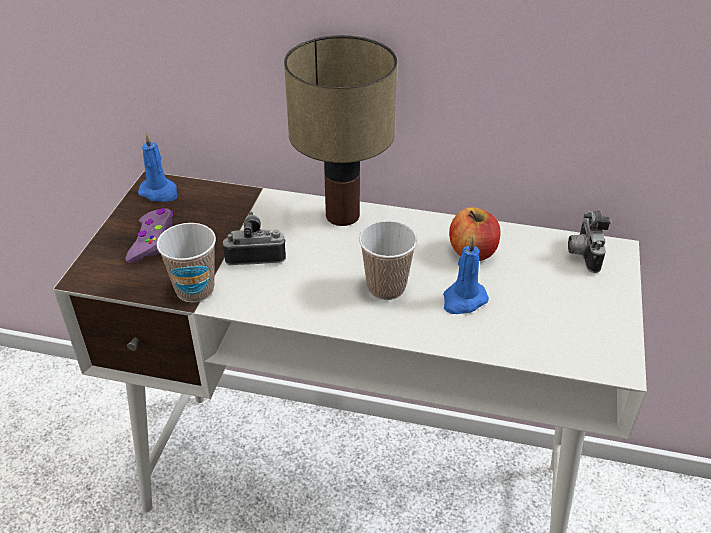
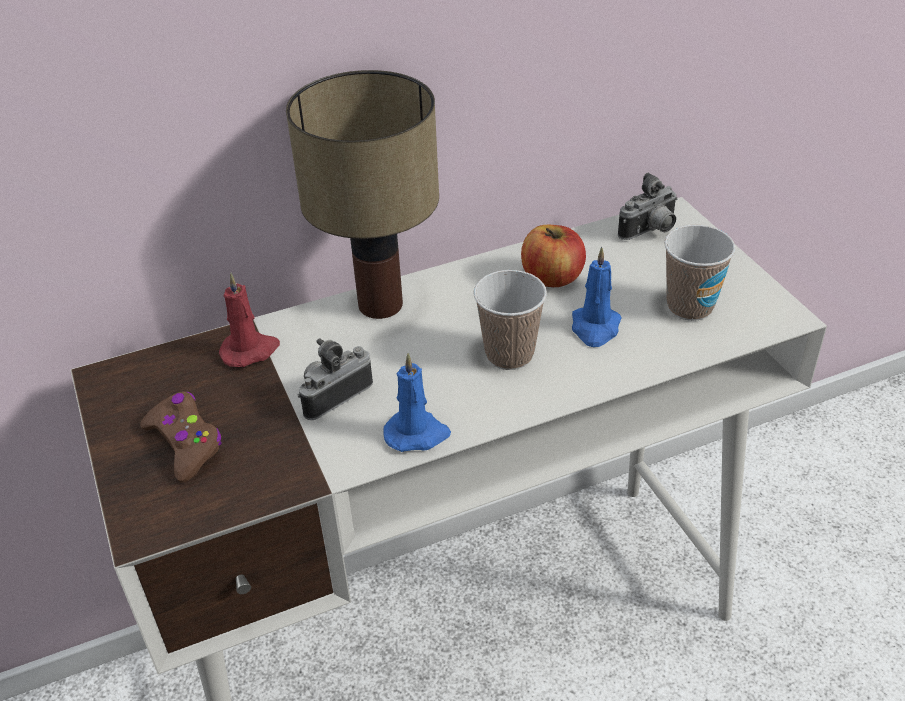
camera: 35 degrees left, 0 degrees up
(153, 241) = (185, 443): purple game controller -> brown game controller
(159, 192) = (125, 384): blue candle -> blue candle (417, 434)
(195, 290) = (304, 468): cup -> cup (690, 307)
(240, 206) = (250, 351): none -> red candle
(582, 254) = (650, 231): camera -> camera turned 90 degrees counterclockwise

